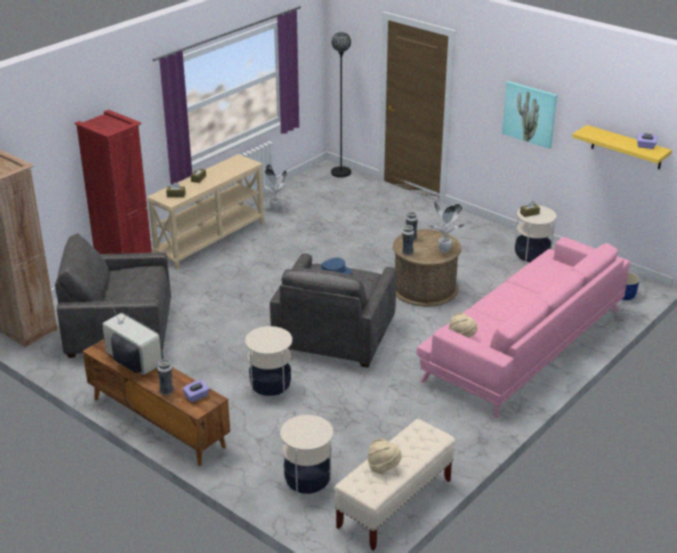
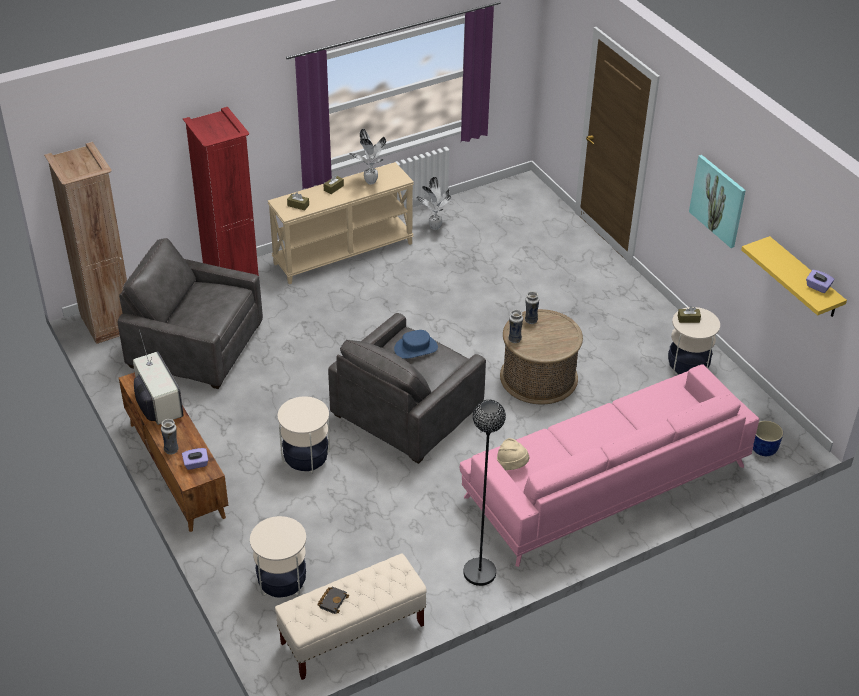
camera: 20 degrees right, 10 degrees up
(341, 173) = (536, 193): black floor lamp -> black floor lamp (479, 573)
(383, 467) = (332, 601): beige hat -> black book
(444, 251) = (558, 346): potted plant -> potted plant (370, 182)

